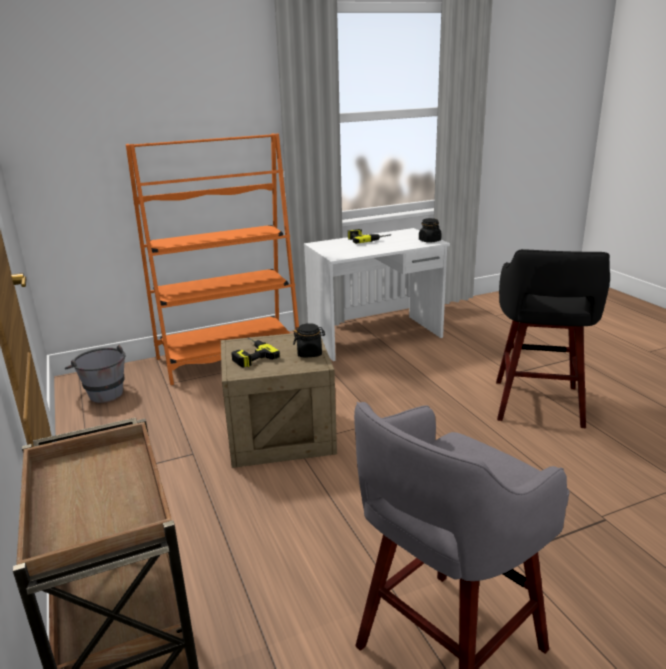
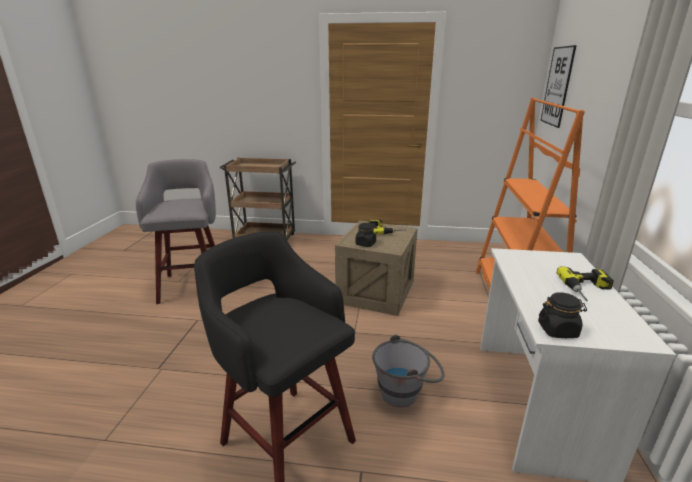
camera: 120 degrees right, 0 degrees up
(66, 132) = (557, 86): none -> picture
(102, 392) = (479, 253): grey bucket -> grey bucket (406, 392)

